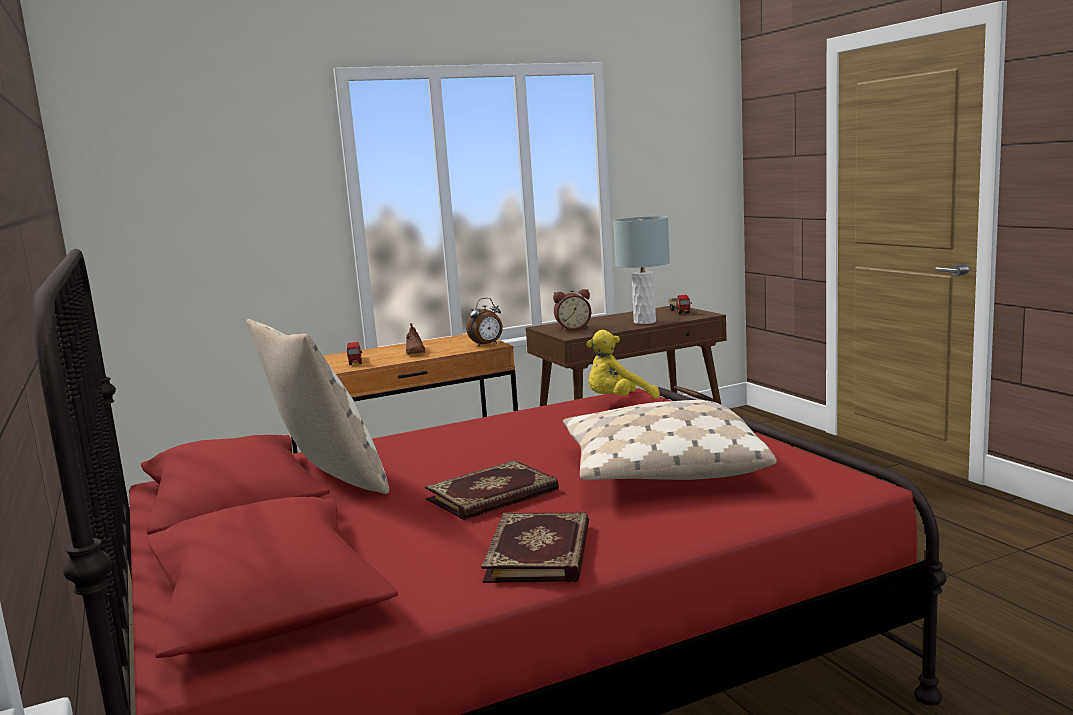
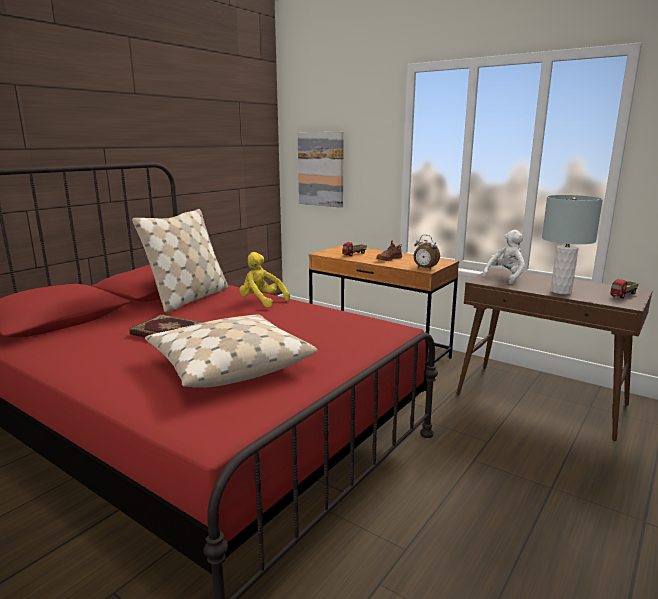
camera: 60 degrees right, 5 degrees up
(184, 243) = (321, 169): none -> picture
(541, 552) = (83, 359): book -> none
(573, 328) = (505, 277): alarm clock -> white plush toy
(618, 402) = (373, 329): yellow plush toy -> yellow plush toy (261, 301)

